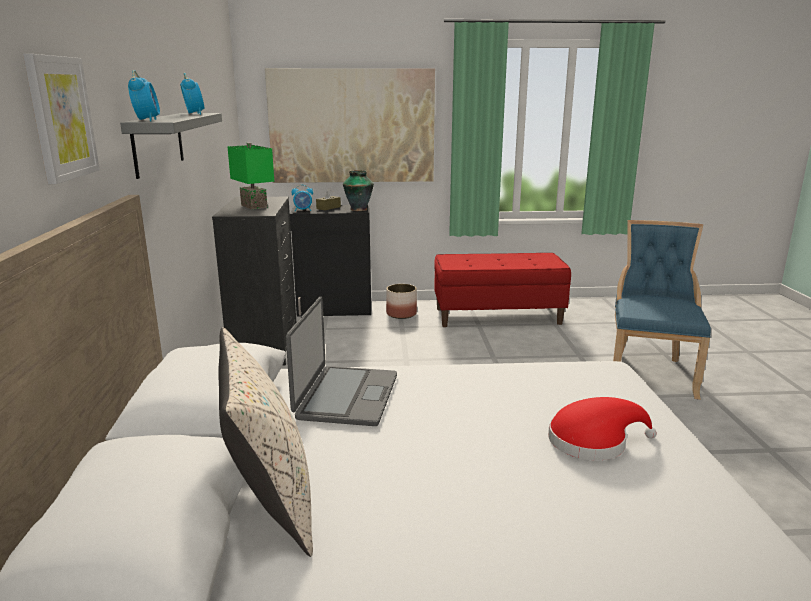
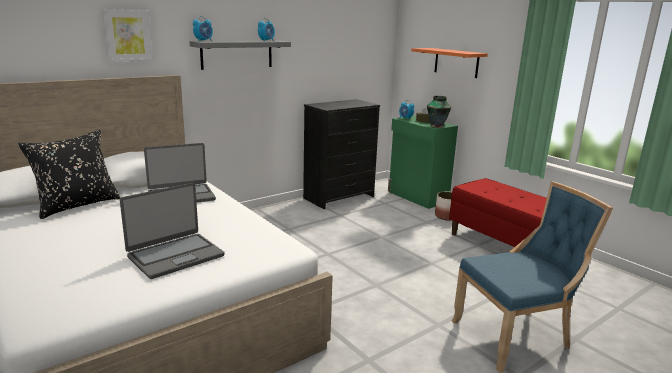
camera: 55 degrees right, 0 degrees up
(252, 206) = (339, 104): green table lamp -> none
(269, 503) = (77, 205): beige pillow -> black pillow
(335, 309) = (417, 197): black cabinet -> green cabinet
(352, 126) = (456, 62): picture -> orange shelf
(593, 441) = (175, 256): red hat -> laptop

